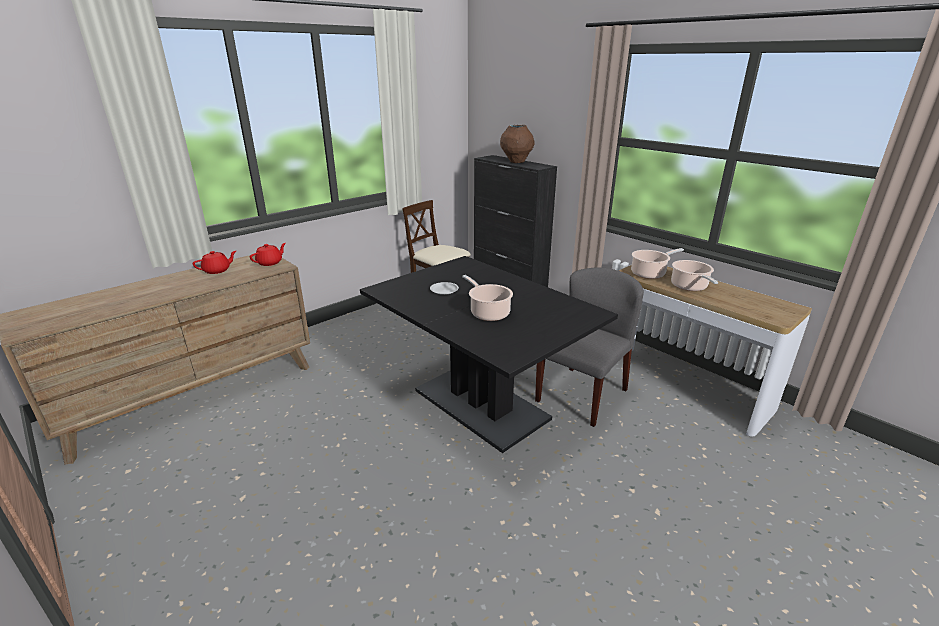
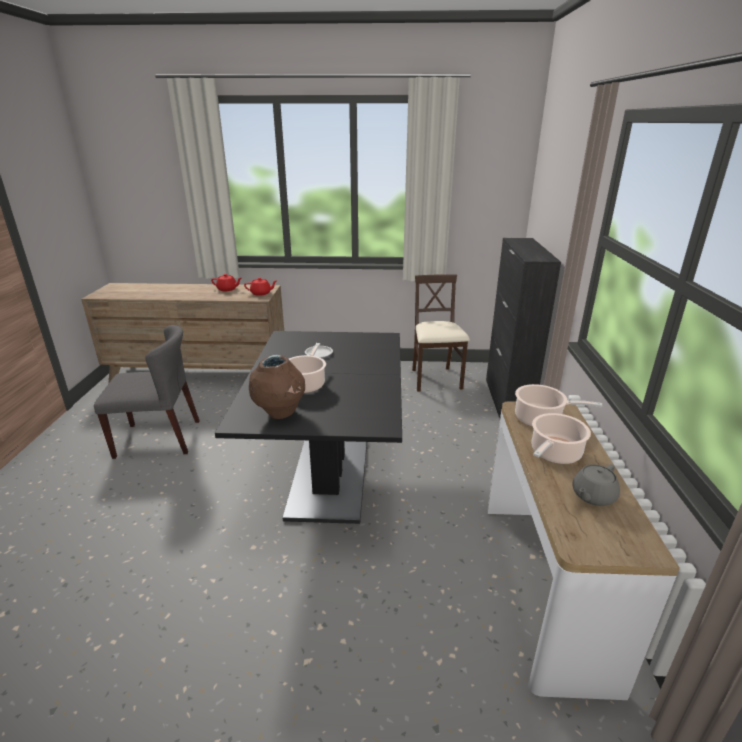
camera: 45 degrees right, 0 degrees up
(516, 162) = (530, 249): brown vase -> brown vase (280, 413)
(581, 394) = (421, 521): grey chair -> grey chair (159, 438)
(739, 297) = (592, 496): none -> grey teapot

